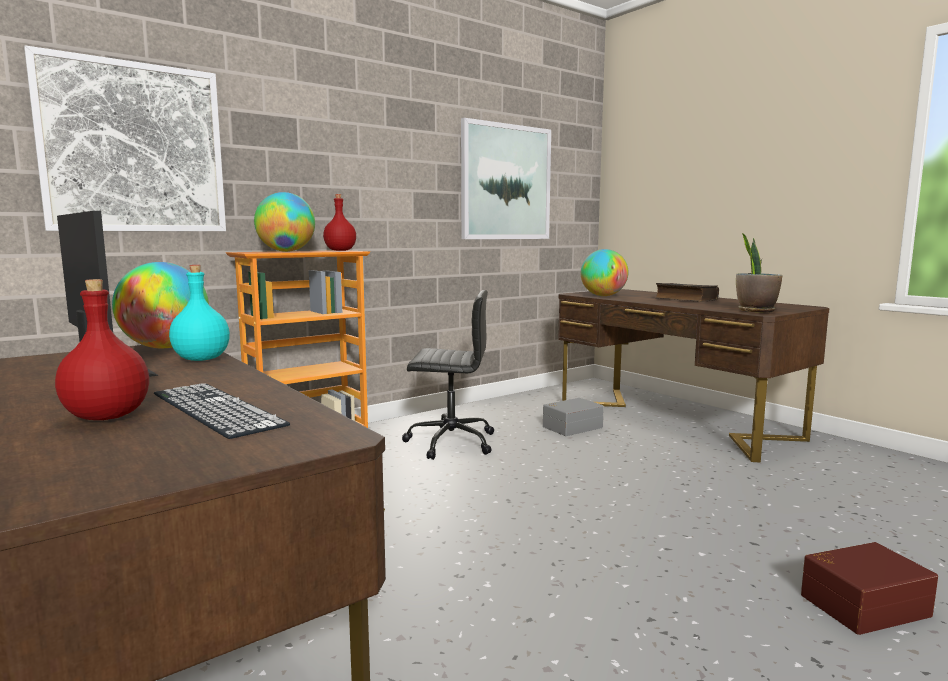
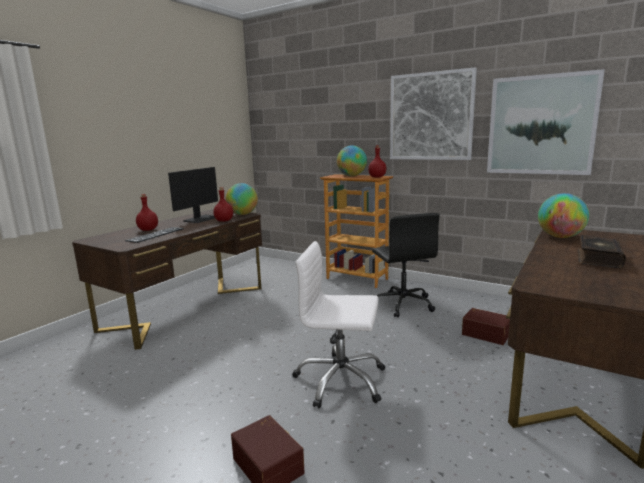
camera: 70 degrees right, 5 degrees up
(134, 148) = (307, 127): picture -> picture (430, 116)
(202, 359) = (224, 221): turquoise bottle -> red bottle
(571, 427) = (486, 333): grey storage box -> brown storage box
(653, 521) = (340, 381): none -> white office chair
(755, 311) = (550, 283): potted plant -> none

